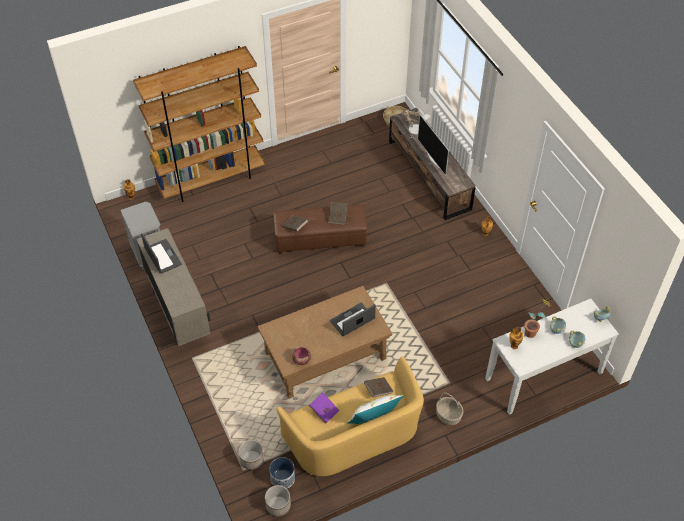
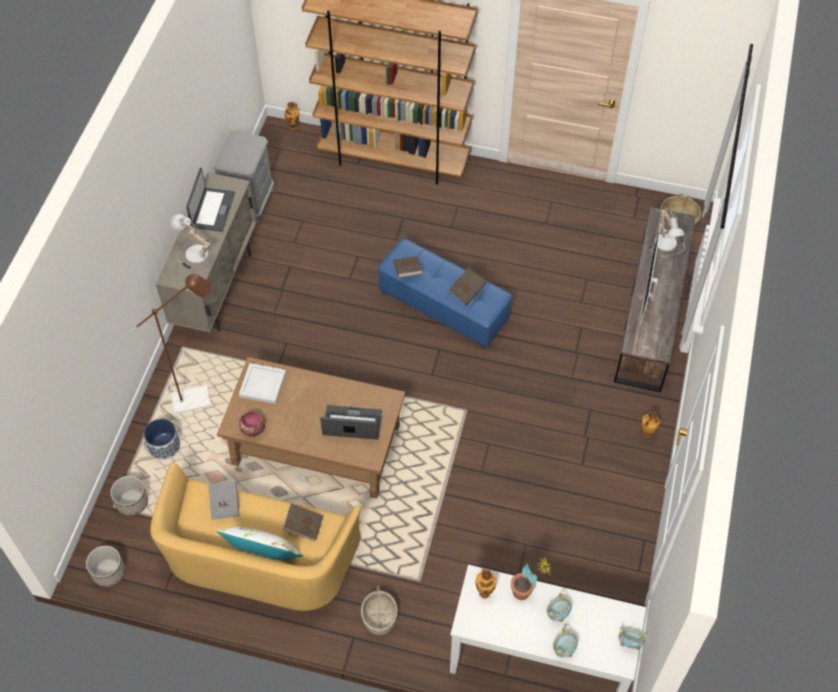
camera: 40 degrees right, 5 degrees up
(178, 287) = (194, 255): none -> table lamp
(232, 378) = (198, 398): none -> brown floor lamp
(282, 333) = (263, 384): none -> white tray
(282, 478) = (141, 546): planter -> planter (164, 446)
(320, 238) = (444, 306): brown ottoman -> blue ottoman
(324, 411) = (225, 504): purple book -> grey book

